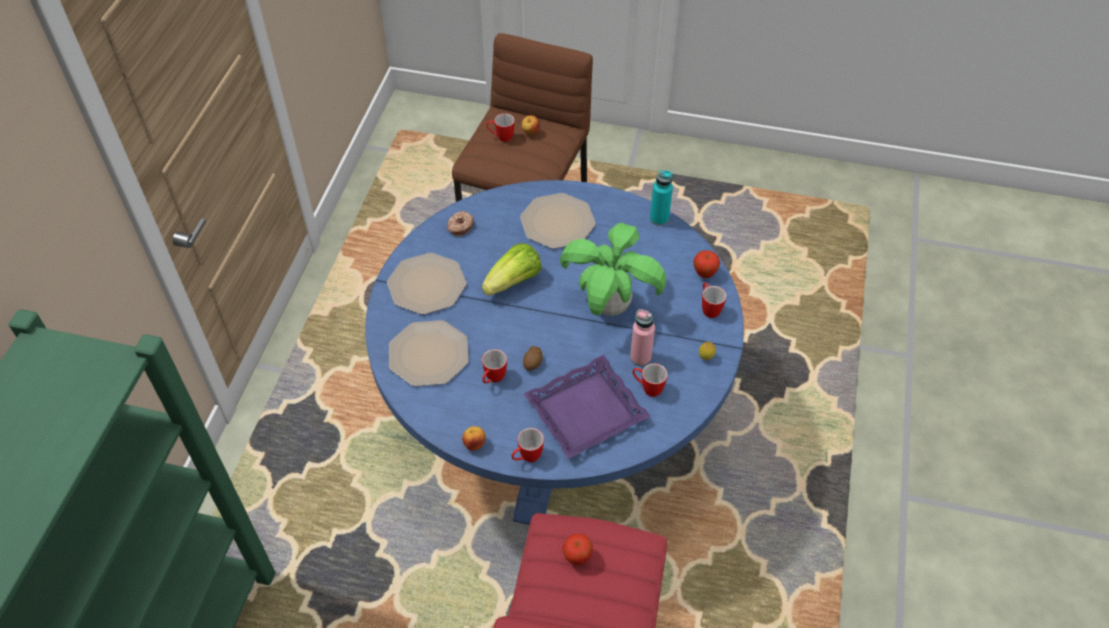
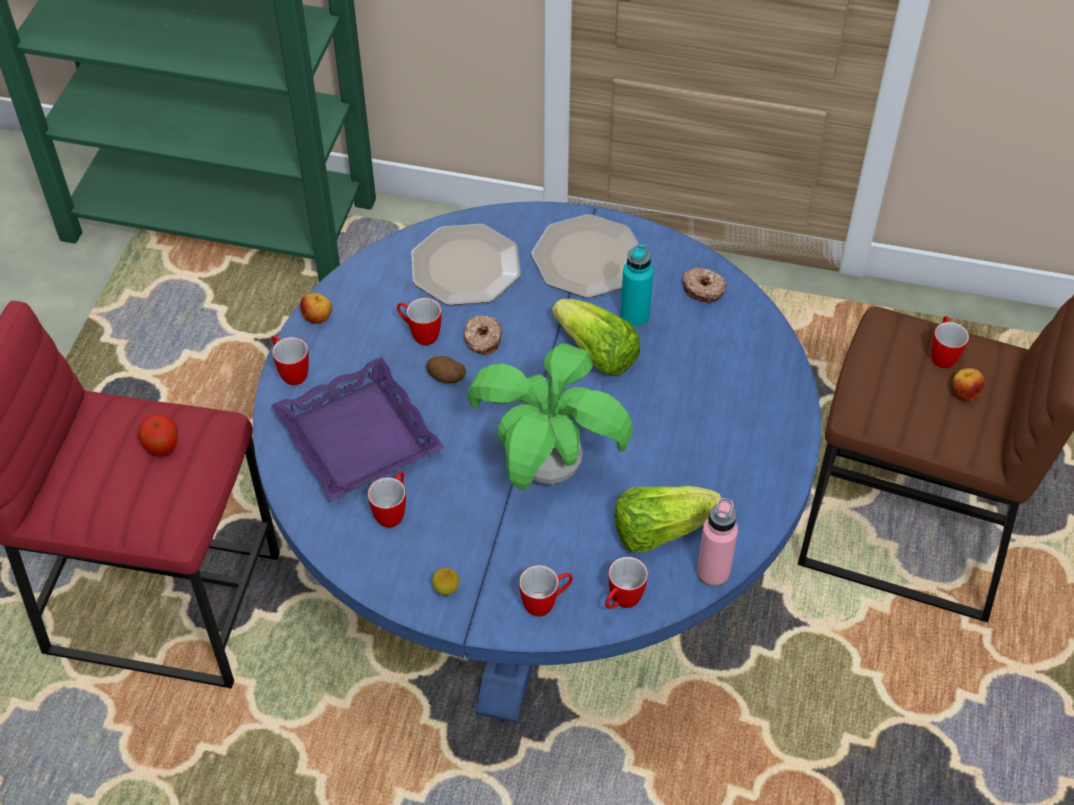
camera: 90 degrees right, 0 degrees up
(499, 343) = (482, 339): none -> donut
(558, 221) = (724, 406): plate -> none
(640, 357) = (450, 505): pink bottle -> pink bottle (713, 572)
(652, 255) = (659, 530): none -> lettuce
(659, 219) = (743, 544): turquoise bottle -> turquoise bottle (634, 317)
(704, 274) = (621, 602): apple -> mug

